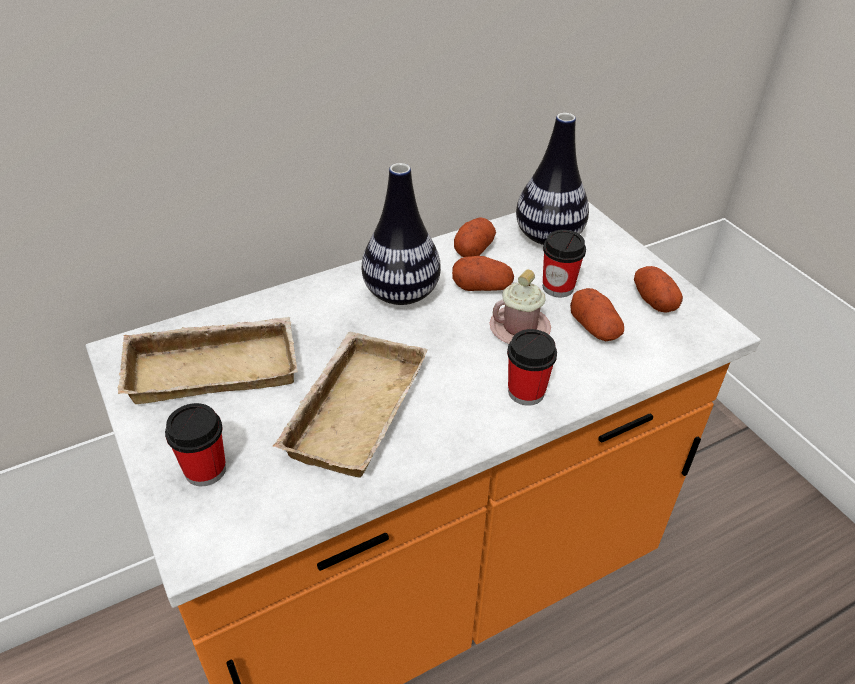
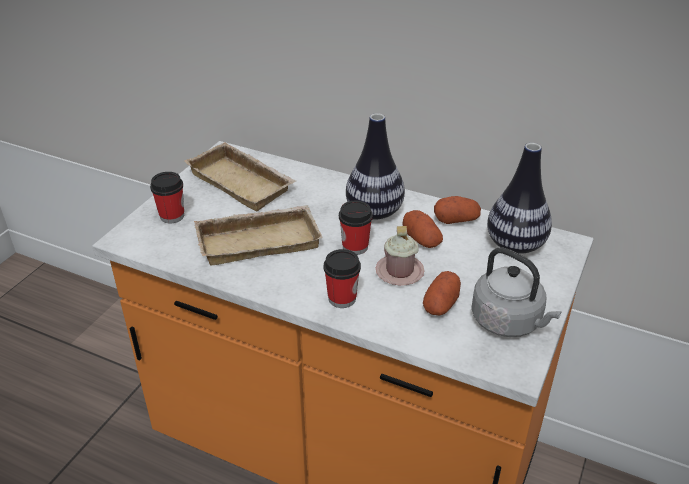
camera: 55 degrees right, 5 degrees down
(558, 287) = (464, 271): cup -> cup (355, 247)
(653, 300) = (509, 322): potato -> grey kettle

